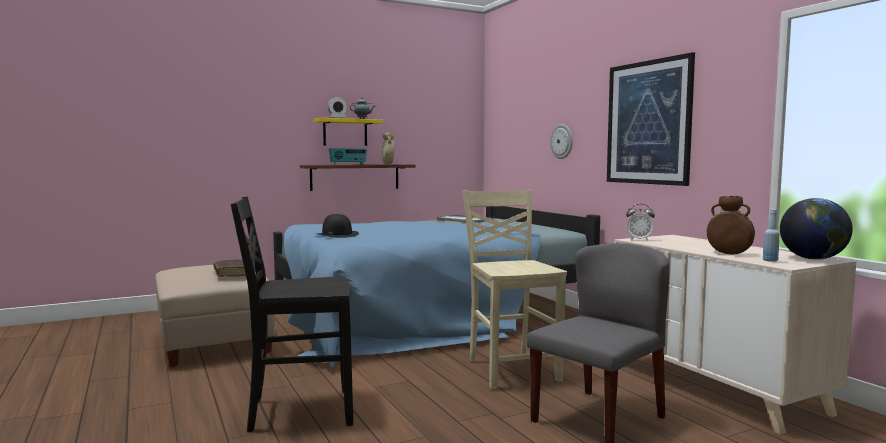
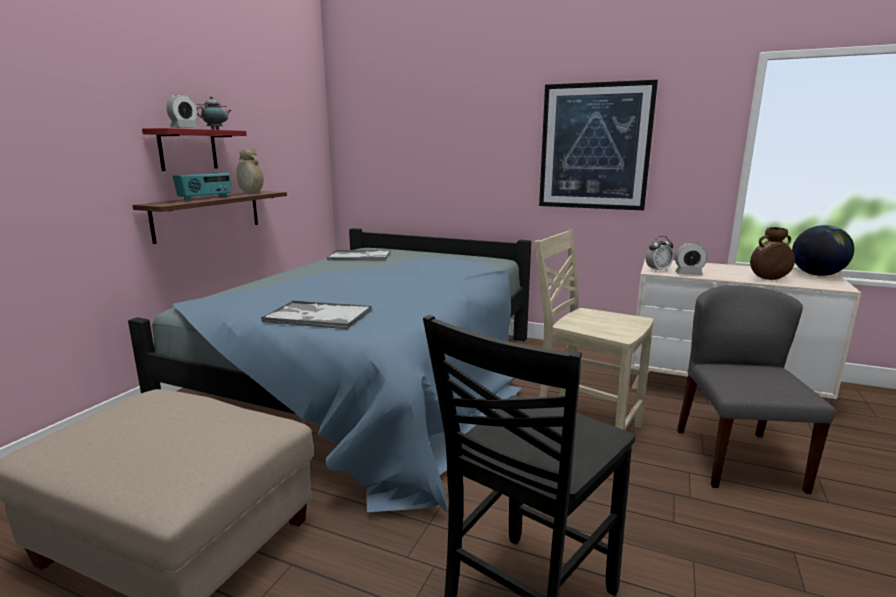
camera: 40 degrees left, 10 degrees up
(232, 273) = (218, 427): brown book -> none
(337, 235) = (317, 316): black hat -> tray
(345, 132) = (188, 150): yellow shelf -> red shelf
(562, 141) = (469, 161): wall clock -> none
(659, 243) = (688, 274): none -> alarm clock
(770, 260) = (813, 282): blue bottle -> none

